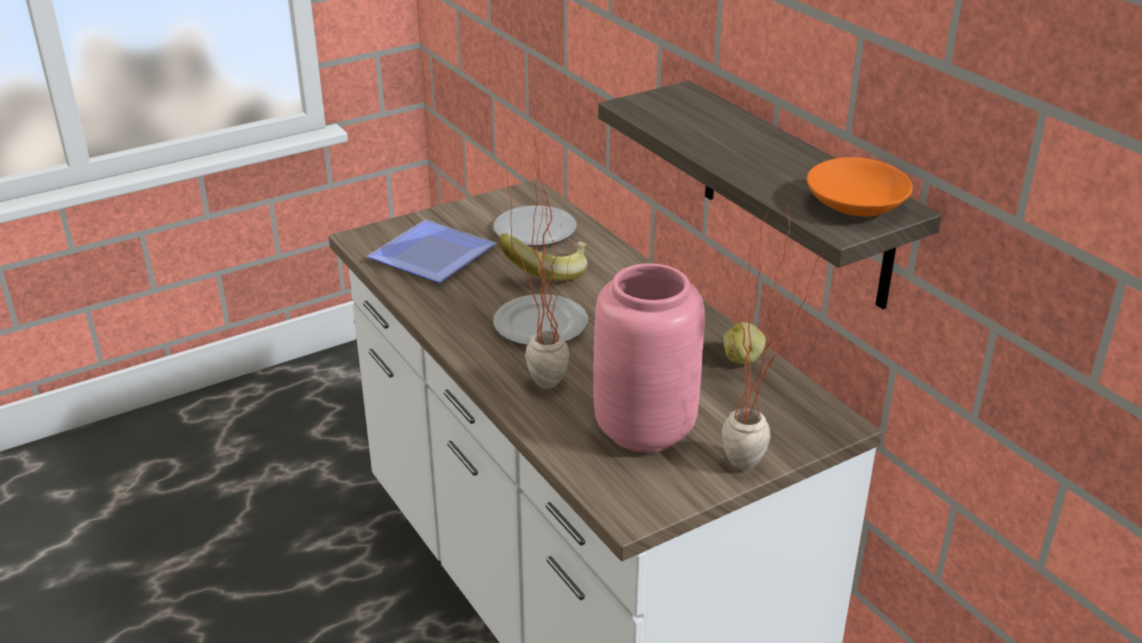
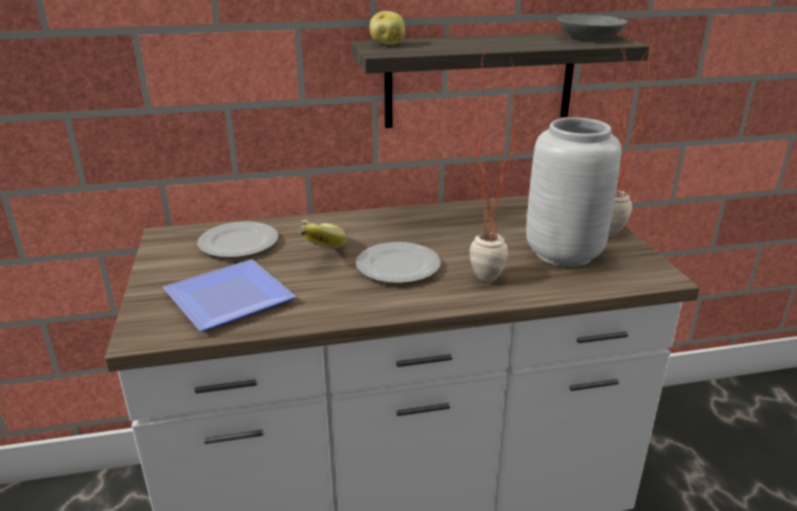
camera: 70 degrees left, 5 degrees down
(645, 428) = (562, 253): pink vase -> grey vase
(743, 358) = (488, 208): potato -> potato (387, 44)
(856, 205) = (590, 38): orange bowl -> grey bowl

